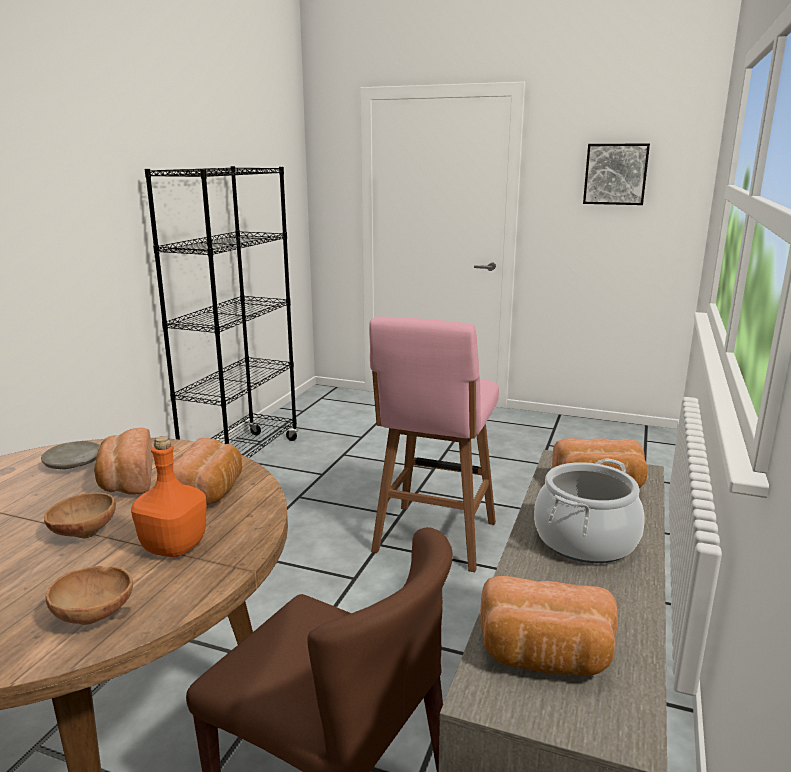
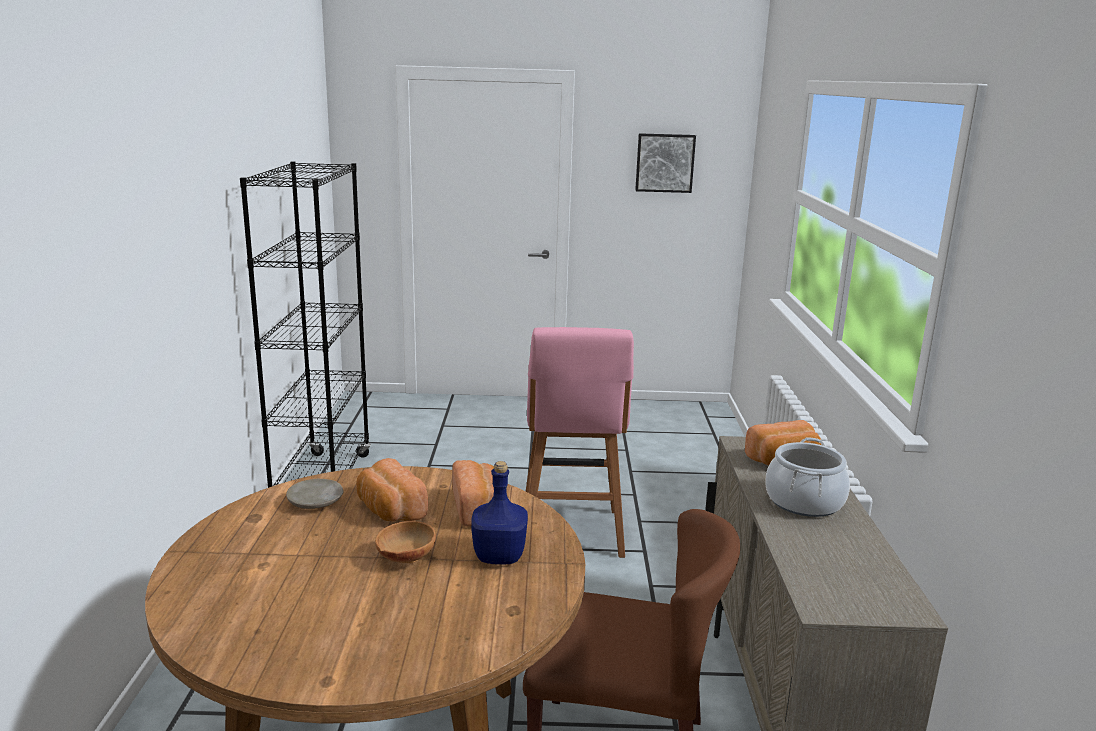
camera: 20 degrees left, 0 degrees up
(96, 614) = (496, 615): brown bowl -> none
(173, 547) = (499, 557): orange bottle -> blue bottle
(545, 657) = (838, 580): bread -> none

